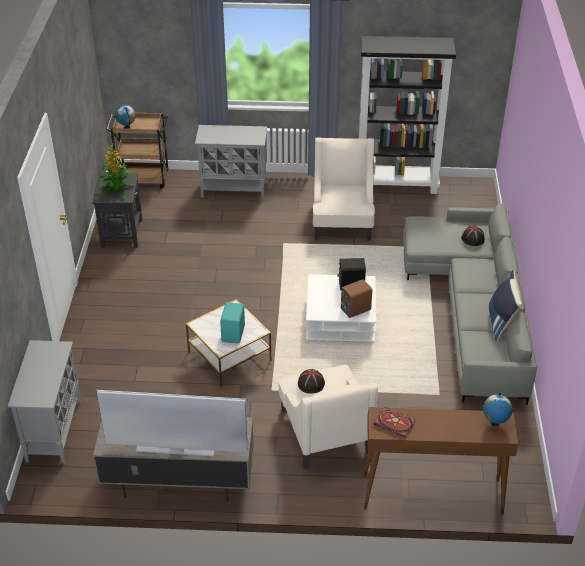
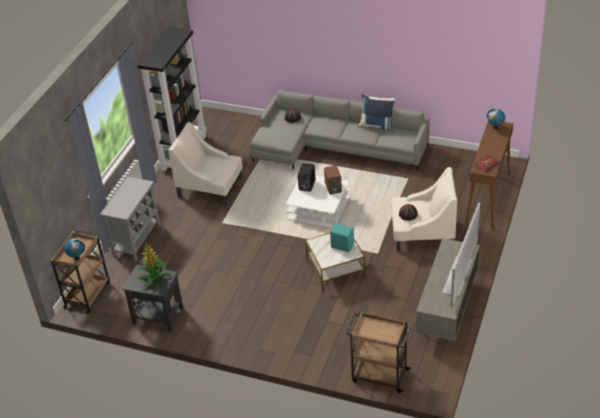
camera: 70 degrees left, 0 degrees up
(54, 430) = (379, 375): grey cabinet -> brown cart

